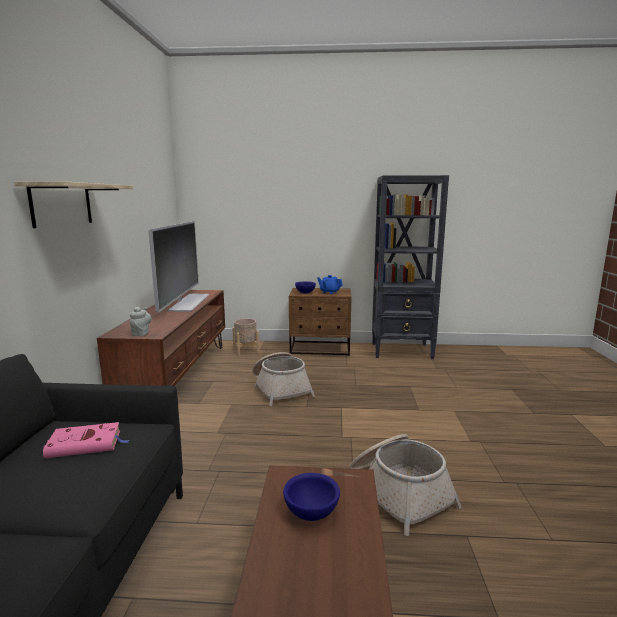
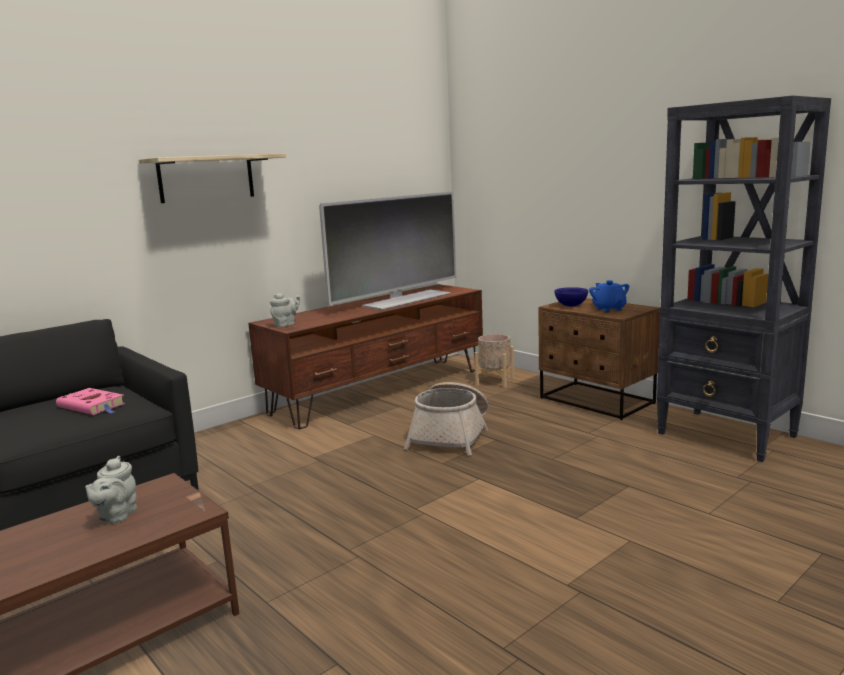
camera: 45 degrees right, 0 degrees up
(311, 512) = (116, 516): blue bowl -> grey teapot
(398, 492) = (359, 587): basket -> none

